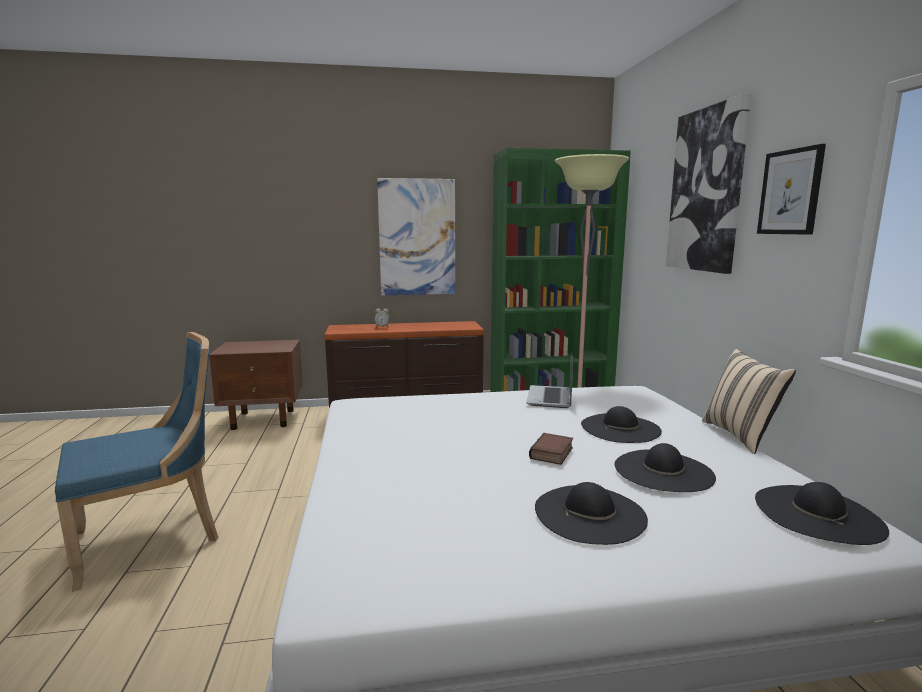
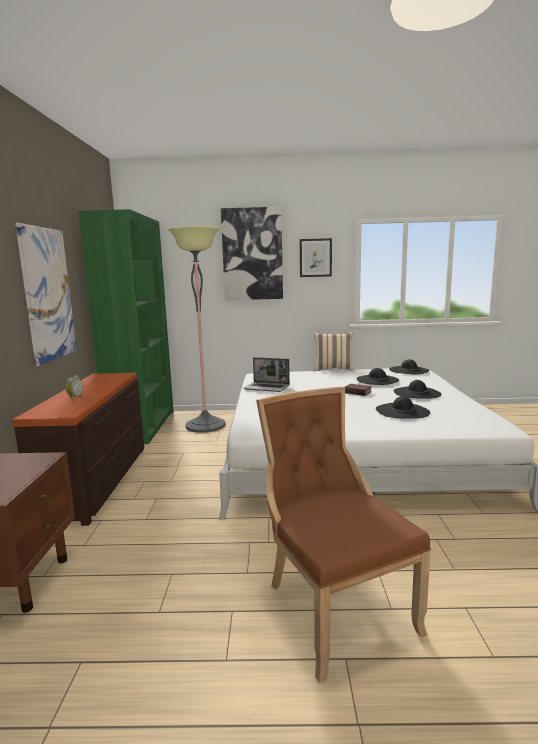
camera: 80 degrees left, 0 degrees up
(153, 538) = (334, 606): blue chair -> brown chair
(620, 428) = (323, 381): black hat -> black hat (402, 411)

